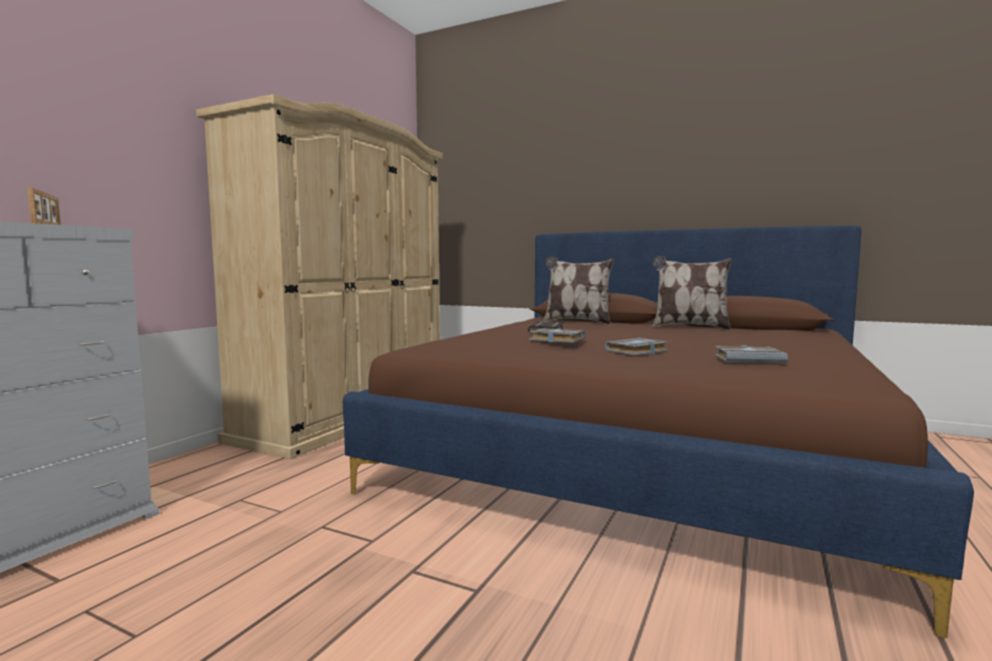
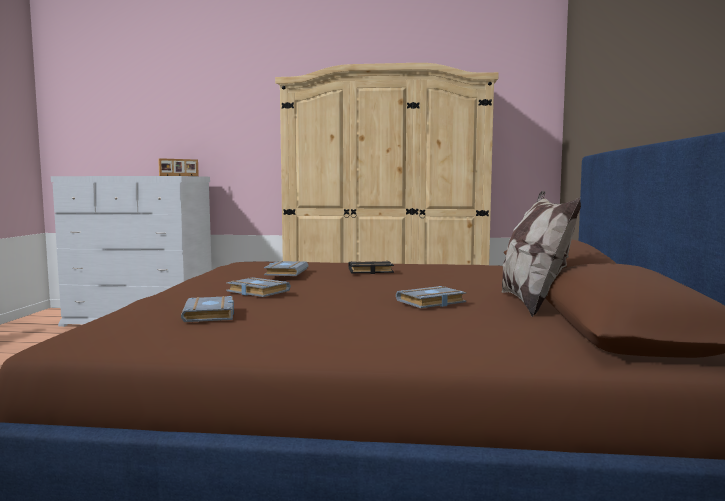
camera: 70 degrees right, 0 degrees up
(576, 322) = (502, 274): pillow -> none
(693, 333) = (431, 302): none -> grey book

